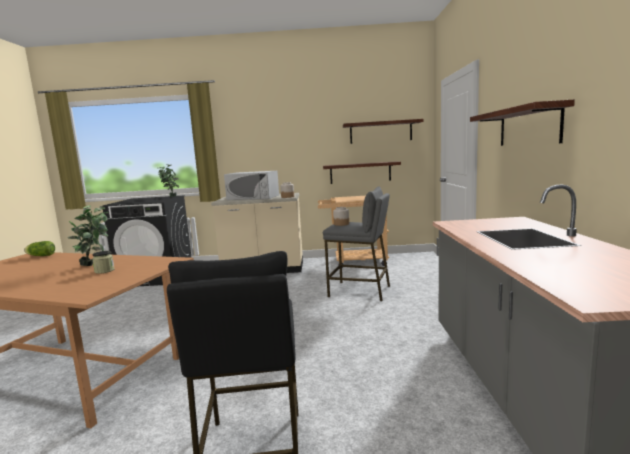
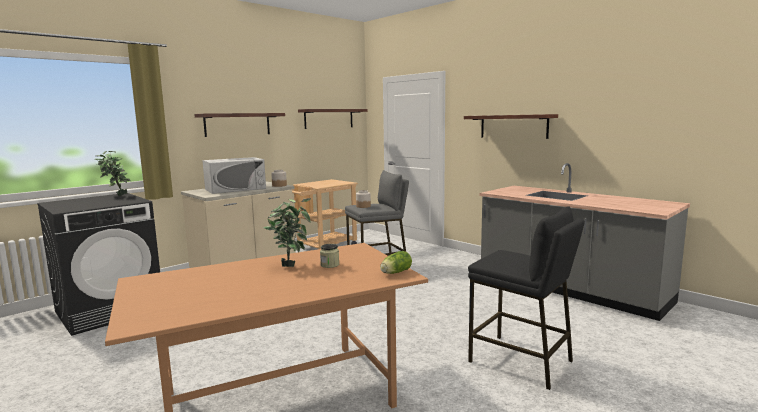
camera: 45 degrees left, 0 degrees up
(40, 256) = (163, 277): lettuce -> lettuce (394, 273)
(360, 172) = (313, 158): shelf -> shelf (237, 124)

